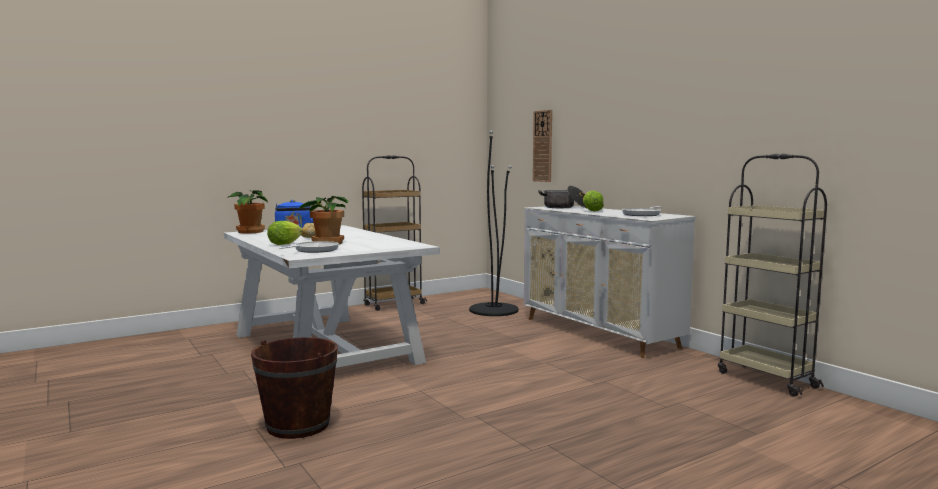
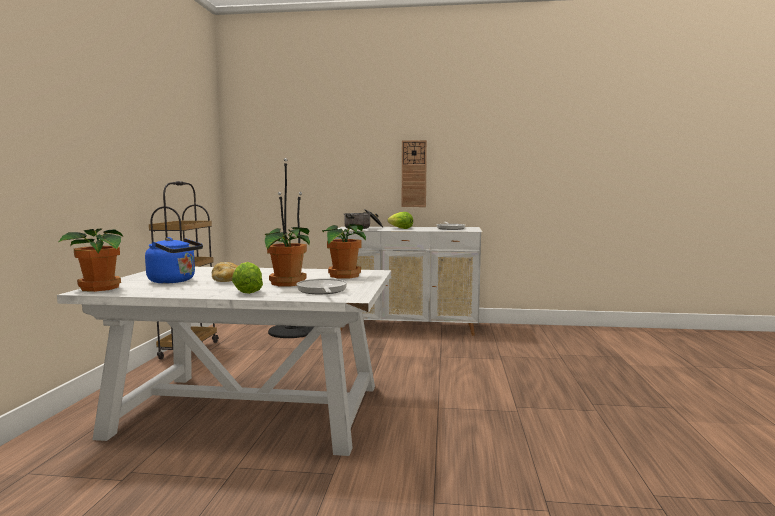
camera: 50 degrees left, 0 degrees up
(298, 425) = (452, 478): brown bucket -> none
(383, 245) = (343, 276): none -> potted plant
(543, 146) = (308, 174): wall clock -> wall clock (414, 174)
(766, 380) = (548, 329): beige cart -> none

